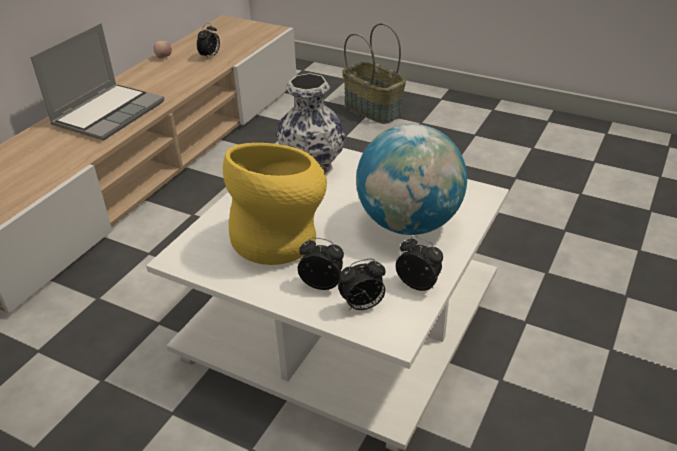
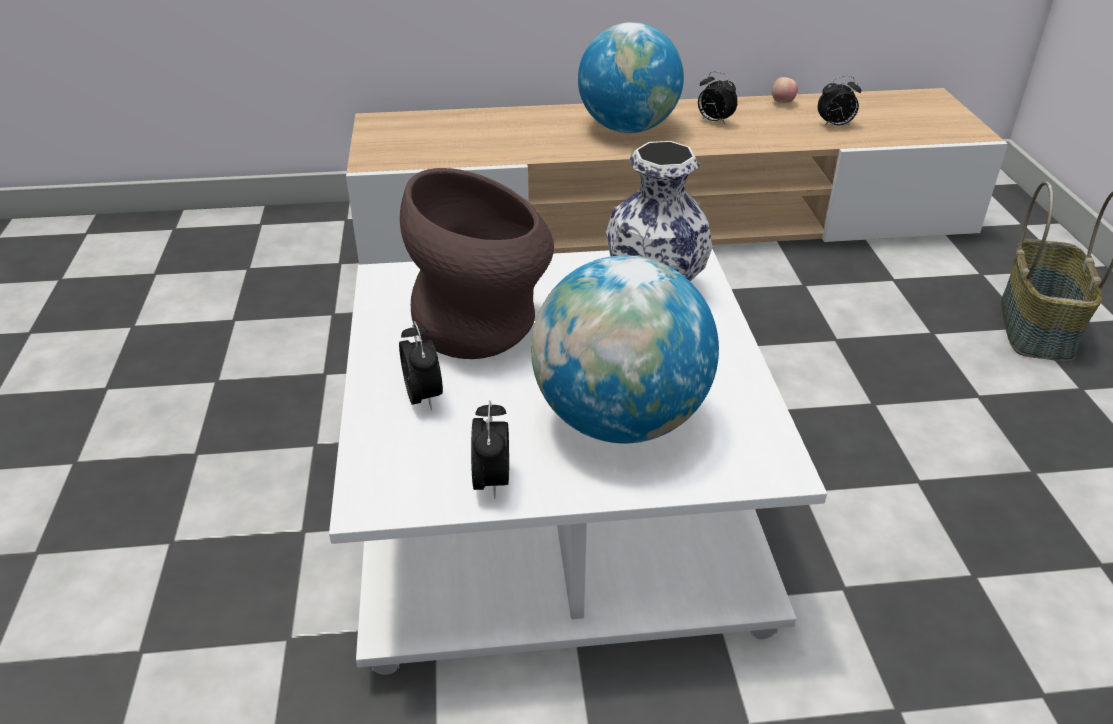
camera: 55 degrees right, 0 degrees up
(109, 113) = (628, 128): laptop -> globe
(281, 238) = (484, 329): yellow vase -> brown vase
(362, 306) = (407, 447): alarm clock -> alarm clock (714, 121)

